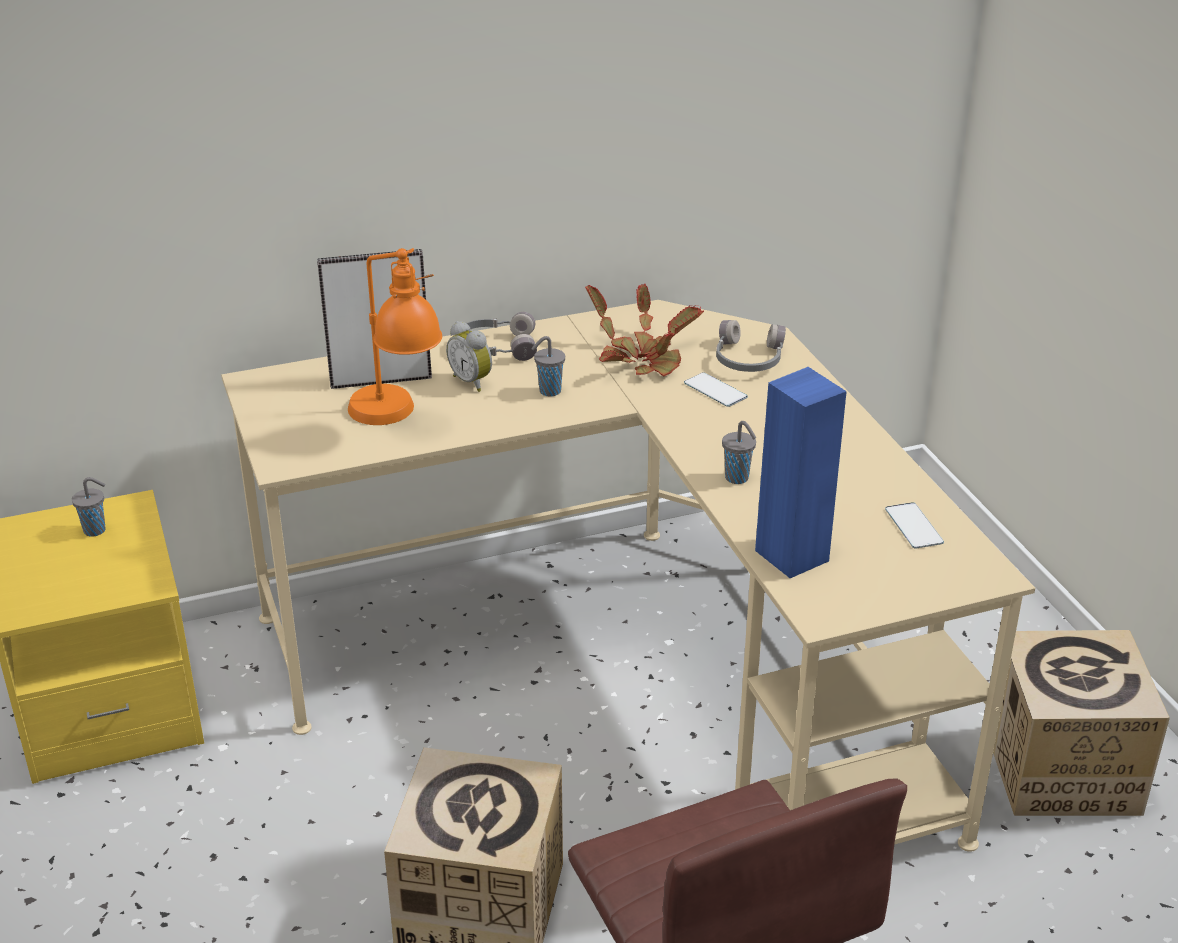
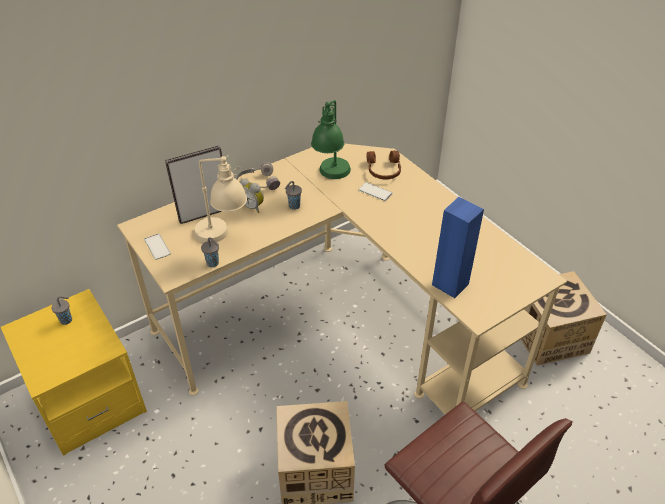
camera: 15 degrees left, 10 degrees up
(399, 419) = (223, 237): orange table lamp -> beige table lamp
(642, 357) = (332, 178): potted plant -> green table lamp
(738, 478) = (406, 243): grey cup -> grey cup (213, 263)
(747, 359) = (383, 170): grey headphones -> brown headphones
(913, 526) = (499, 255): phone -> phone (157, 247)

